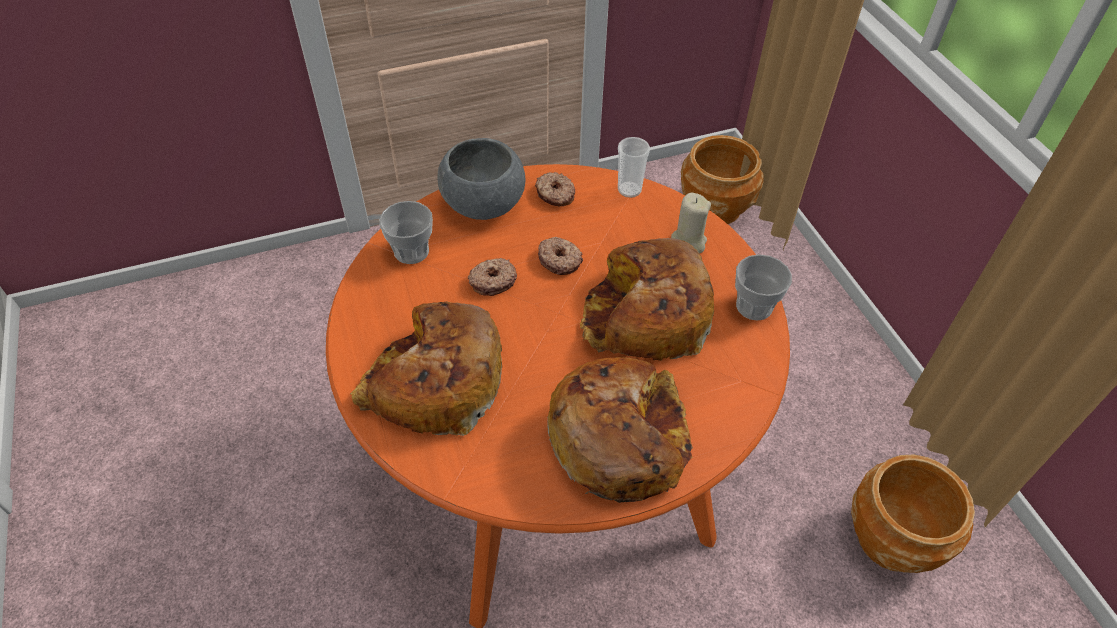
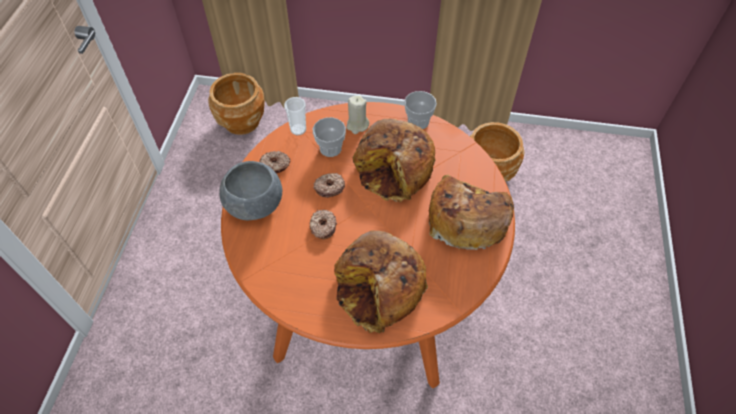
camera: 60 degrees left, 5 degrees up
(411, 251) = (267, 259): cup -> cup (330, 148)

